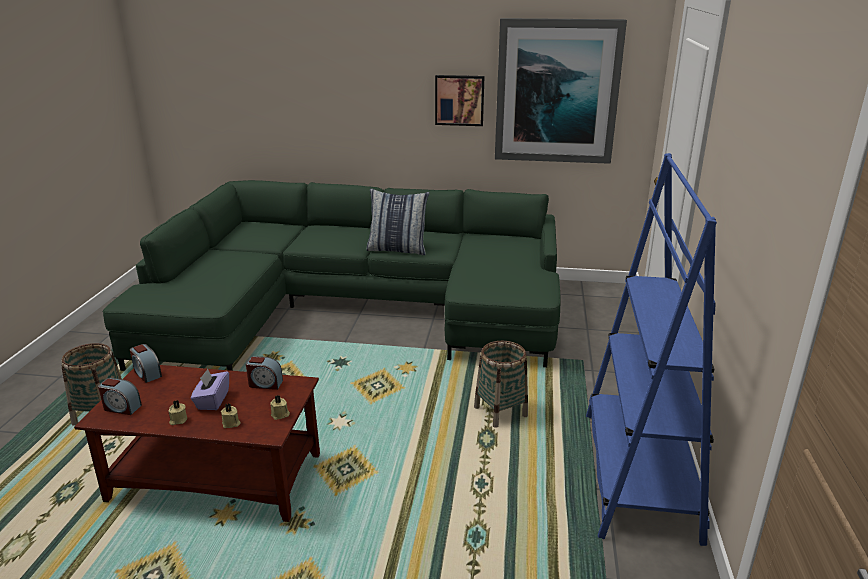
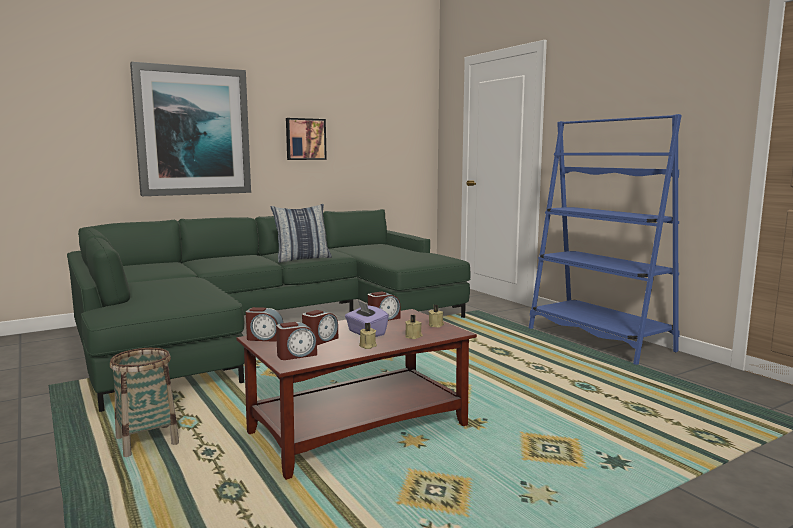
camera: 40 degrees left, 15 degrees down
(168, 395) = (320, 340): none -> alarm clock
(500, 412) = (481, 340): basket -> none
(556, 91) = (375, 132): picture -> picture (193, 131)

